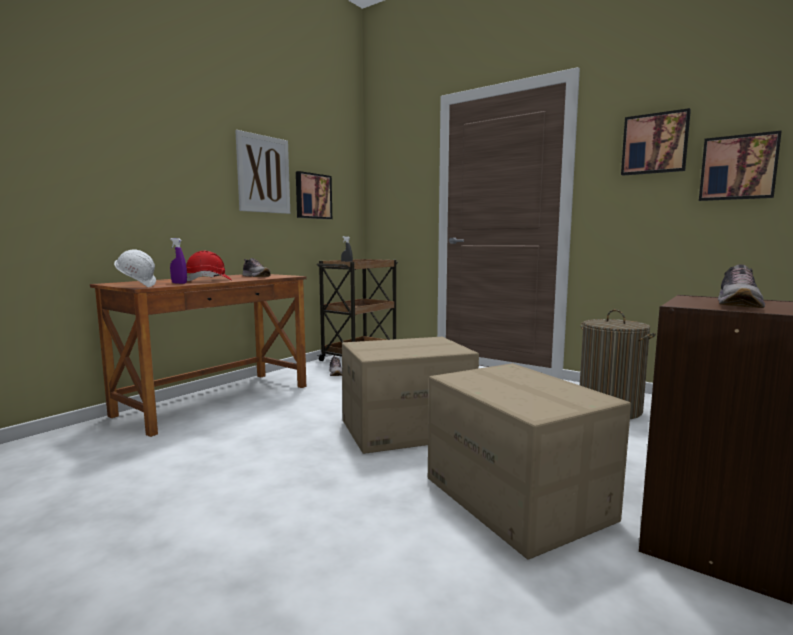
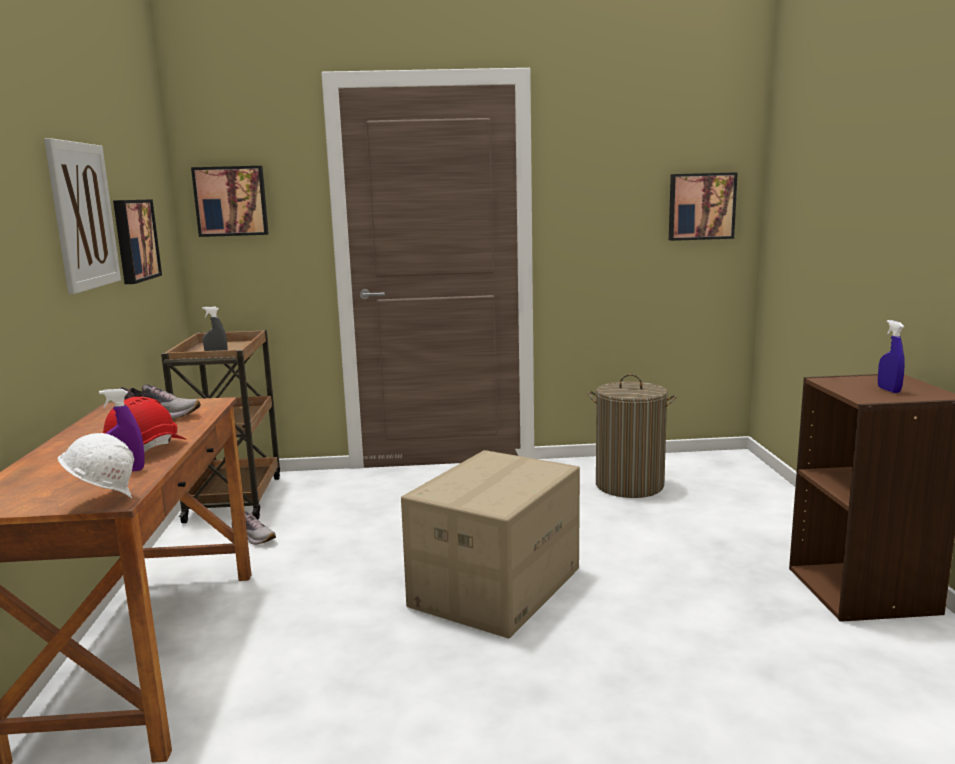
camera: 40 degrees left, 5 degrees up
(518, 498) = (710, 617): cardboard box -> none
(655, 144) = (622, 174): picture -> picture (231, 201)
(738, 305) = (888, 390): shoe -> blue spray bottle

